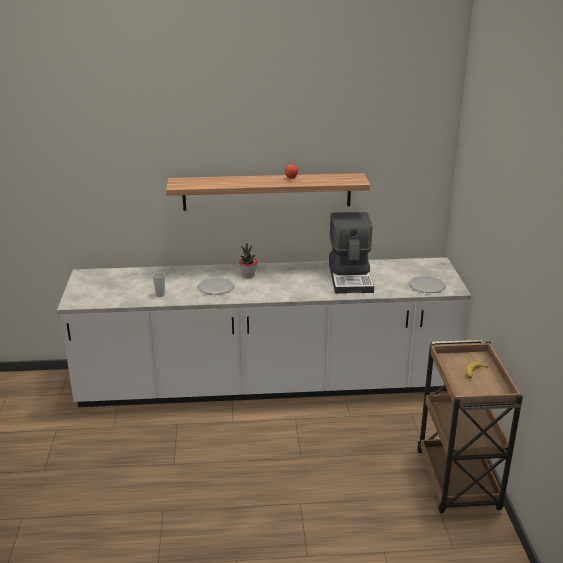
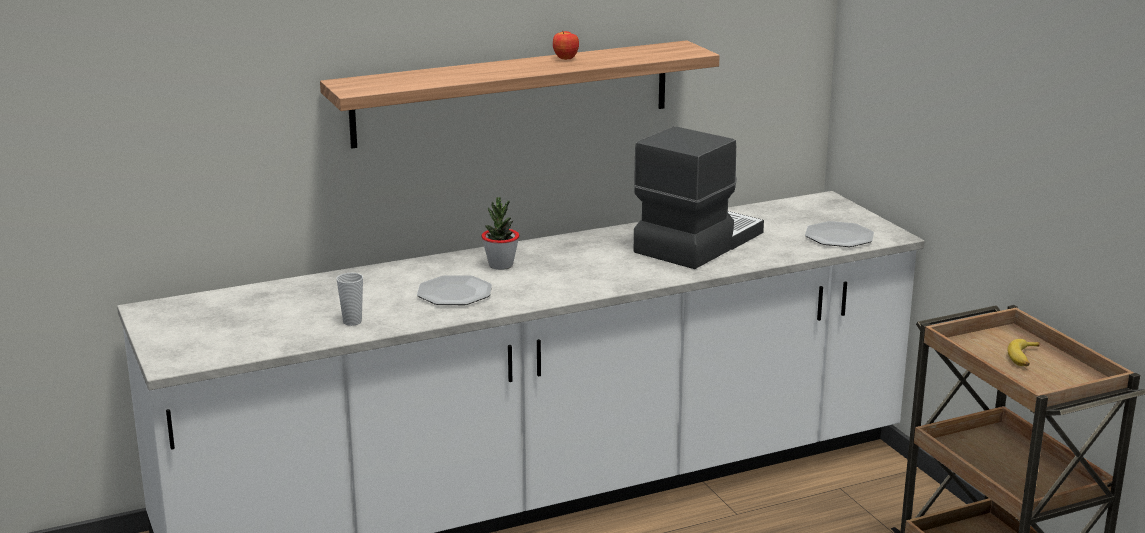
camera: 20 degrees left, 5 degrees down
(351, 277) = (696, 242): coffee machine -> coffee machine turned 120 degrees counterclockwise

